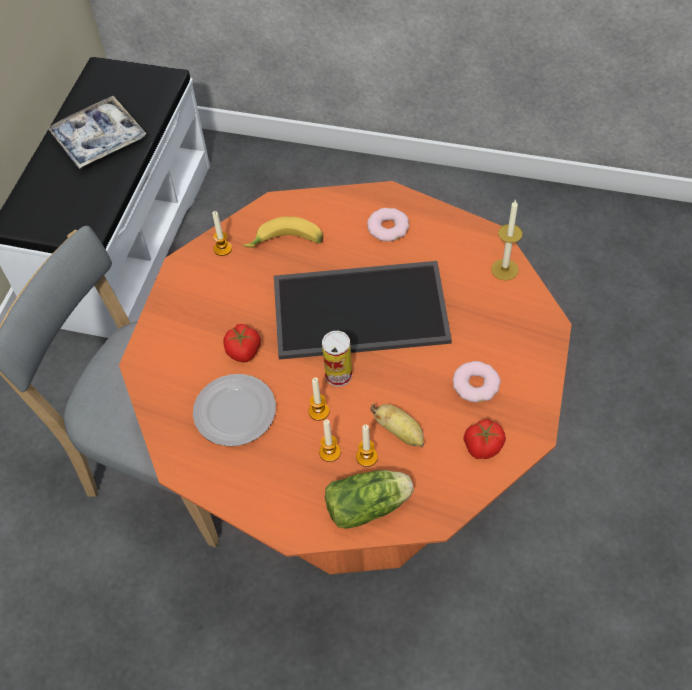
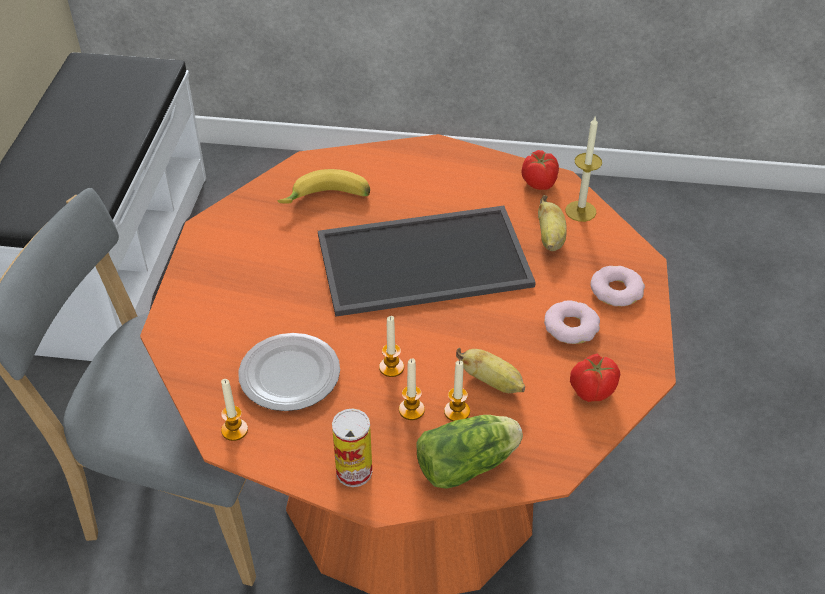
camera: 10 degrees left, 10 degrees down
(99, 139) = (86, 130): tray -> none
(222, 248) = (253, 209): candle -> candle (234, 430)
(244, 351) = (292, 311): tomato -> tomato (539, 183)
(338, 375) = (409, 328): can -> can (354, 471)
(388, 228) = (442, 178): donut -> donut (616, 290)
(473, 296) = (550, 239): none -> banana

